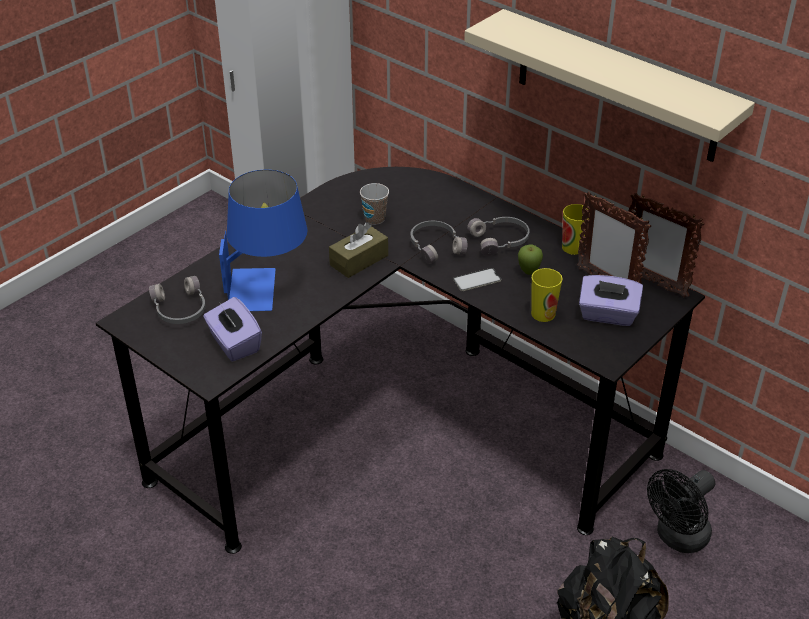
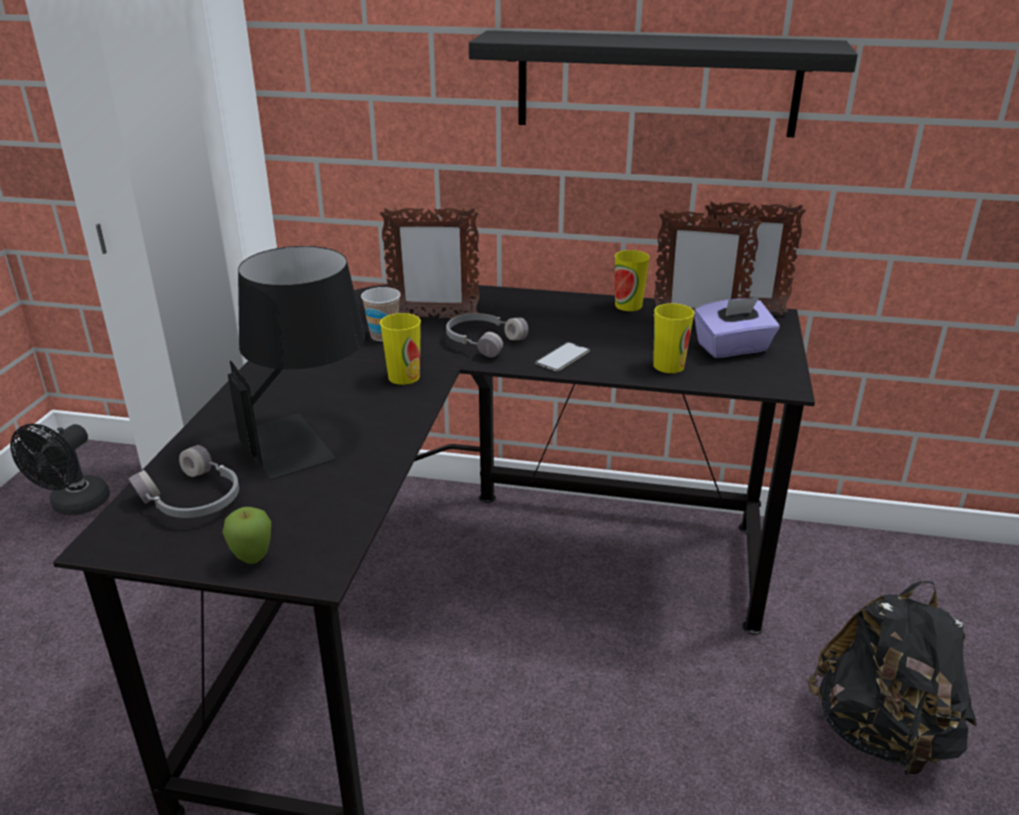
camera: 30 degrees left, 10 degrees down
(234, 344) = (315, 514): purple tissue box -> none
(267, 288) = (307, 438): blue table lamp -> black table lamp
(359, 260) = (404, 377): brown tissue box -> cup
(421, 213) = (434, 318): none -> picture frame
(500, 241) = (548, 319): grey headphones -> none
(528, 273) = (610, 336): apple -> apple (253, 560)
(616, 86) = (656, 83): beige shelf -> black shelf
(677, 538) = (842, 598): black fan -> black fan (74, 506)

